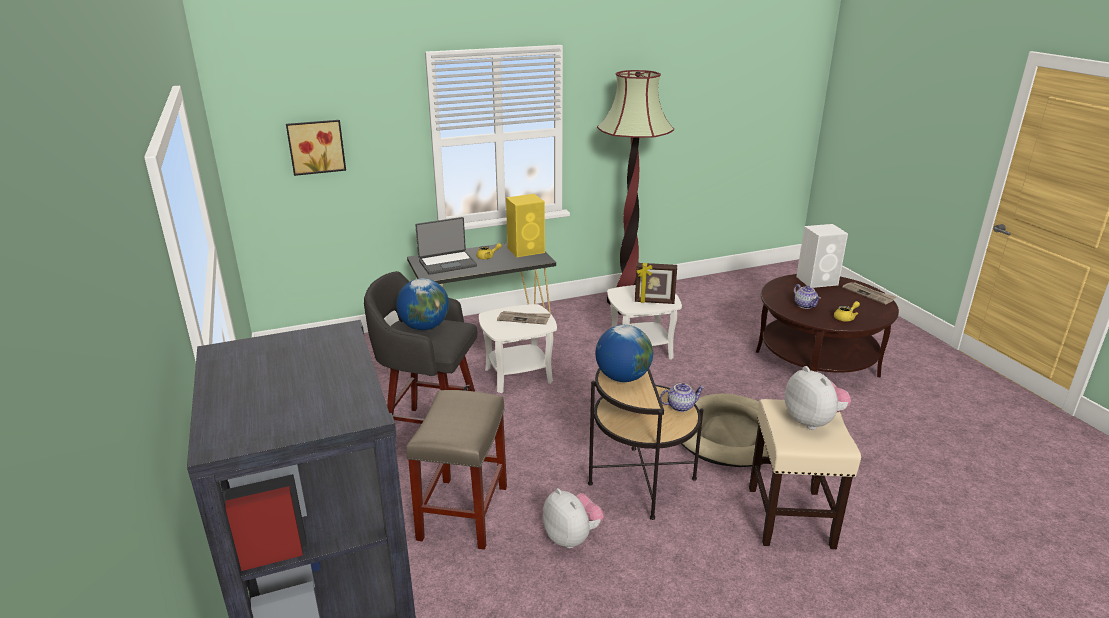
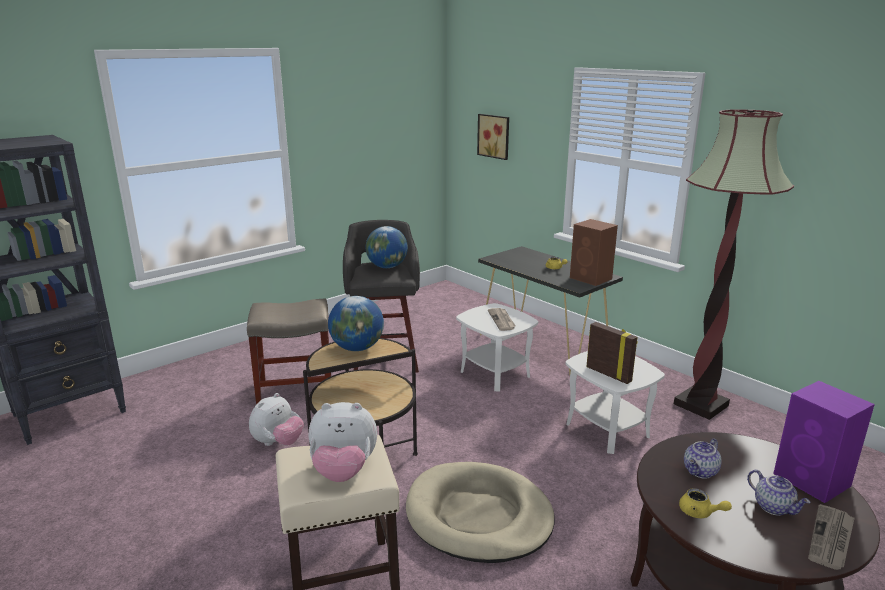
camera: 70 degrees right, 5 degrees down
(447, 263) = (524, 259): laptop -> none
(527, 250) = (591, 278): yellow speaker -> brown speaker
(654, 302) = (609, 374): picture frame -> picture frame turned 150 degrees clockwise
(680, 406) = (380, 409): teapot -> teapot (774, 507)
(812, 421) = (343, 471): plush toy -> plush toy turned 45 degrees clockwise
(818, 281) = (813, 481): white speaker -> purple speaker

